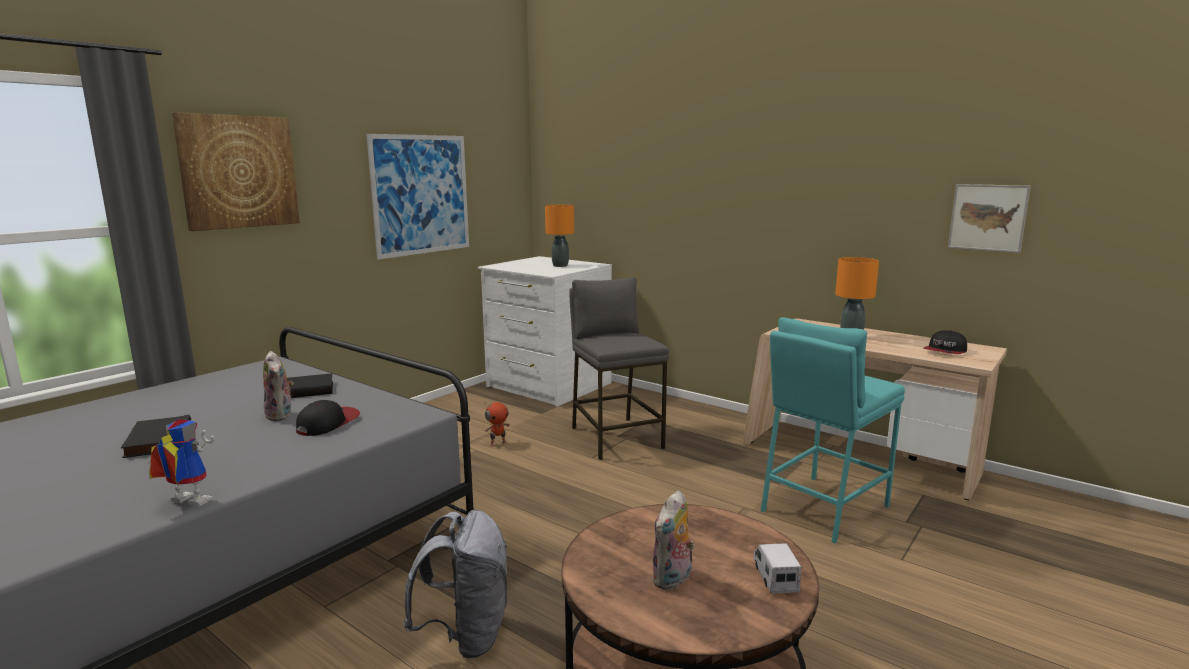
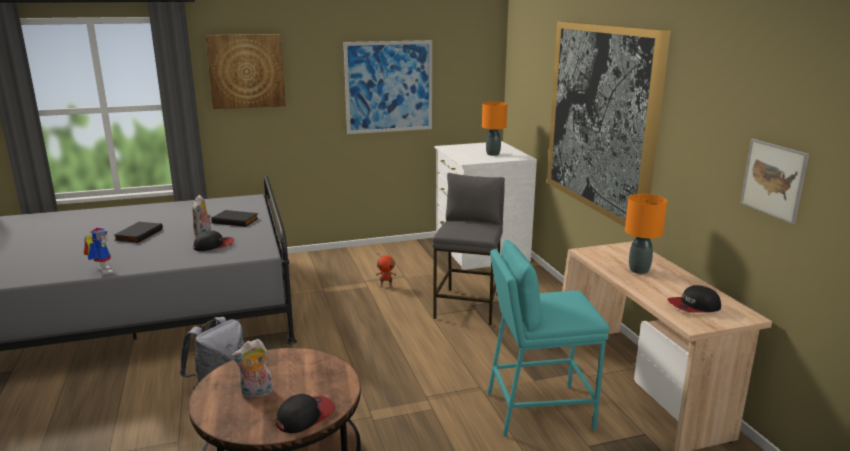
camera: 35 degrees right, 5 degrees up
(721, 202) = (602, 119): none -> picture
(775, 577) = (305, 416): toy truck -> cap

